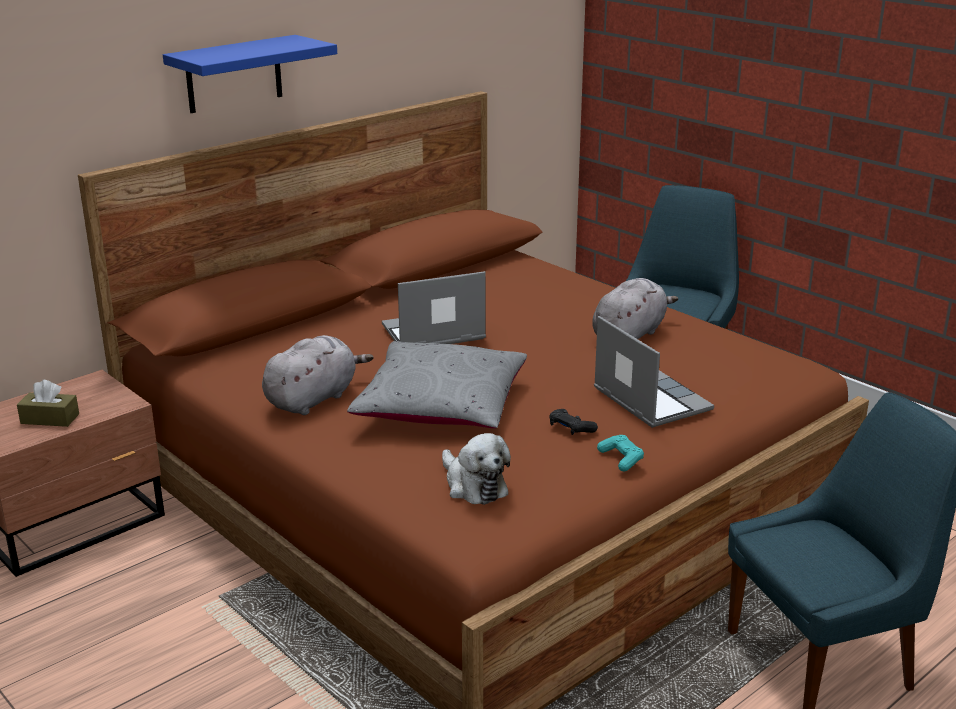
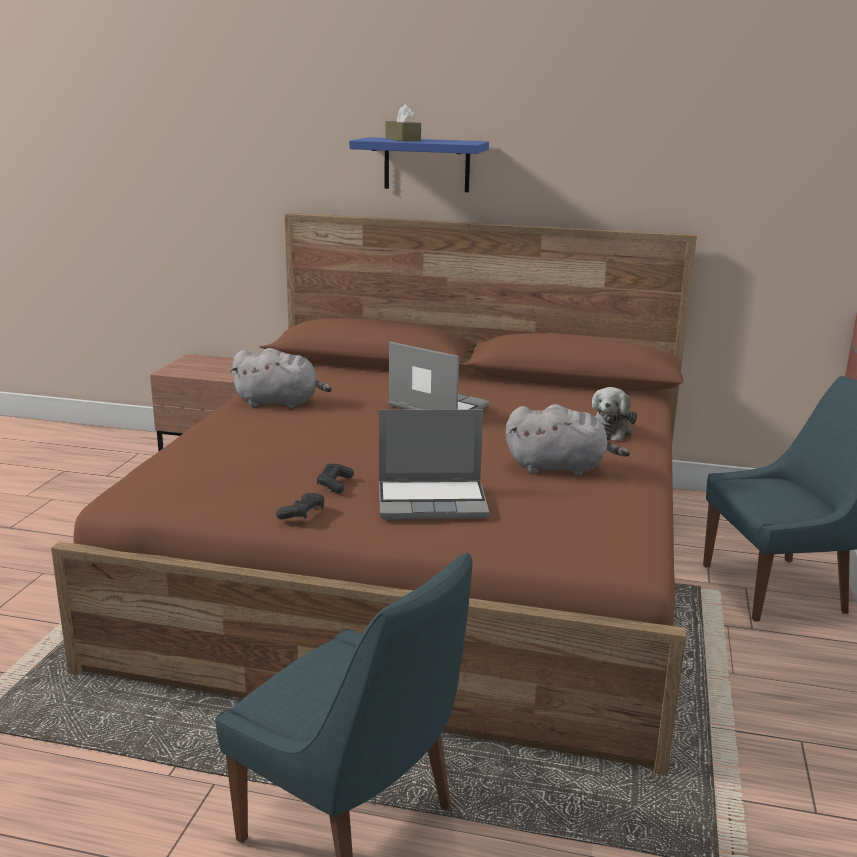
camera: 55 degrees right, 5 degrees down
(50, 419) = (211, 370): brown tissue box -> brown tissue box (403, 140)
(441, 407) = (313, 436): grey pillow -> none
(473, 485) = (193, 473): plush toy -> plush toy (610, 431)
(621, 459) = (302, 513): turquoise game controller -> black game controller
(649, 399) = (433, 501): laptop -> laptop turned 60 degrees clockwise

